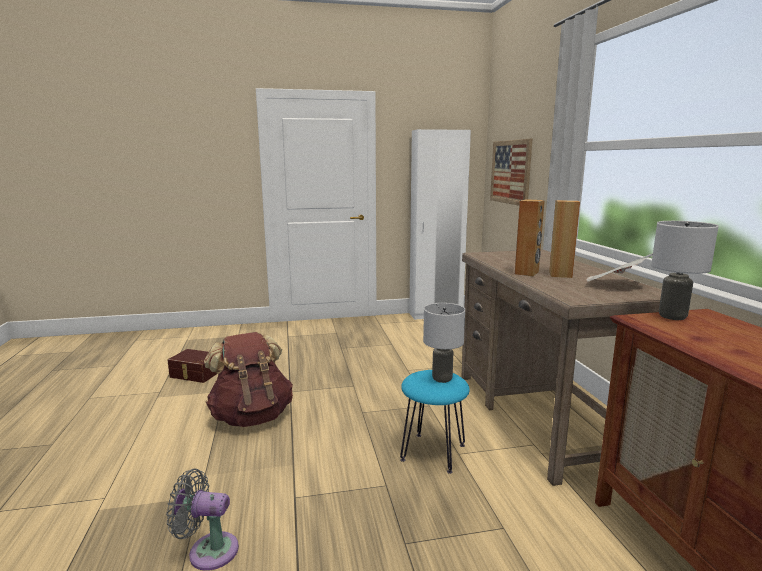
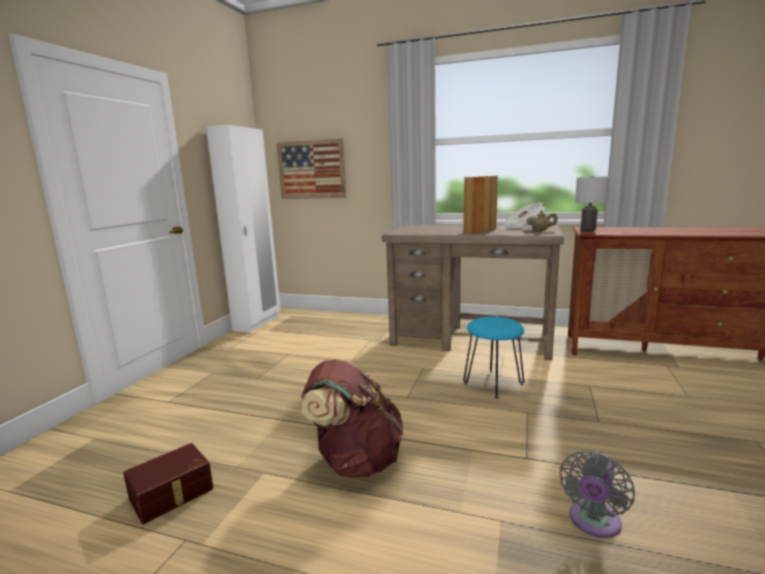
camera: 60 degrees left, 0 degrees up
(442, 378) = (496, 320): white table lamp -> none
(596, 294) = (541, 231): none -> beige teapot

